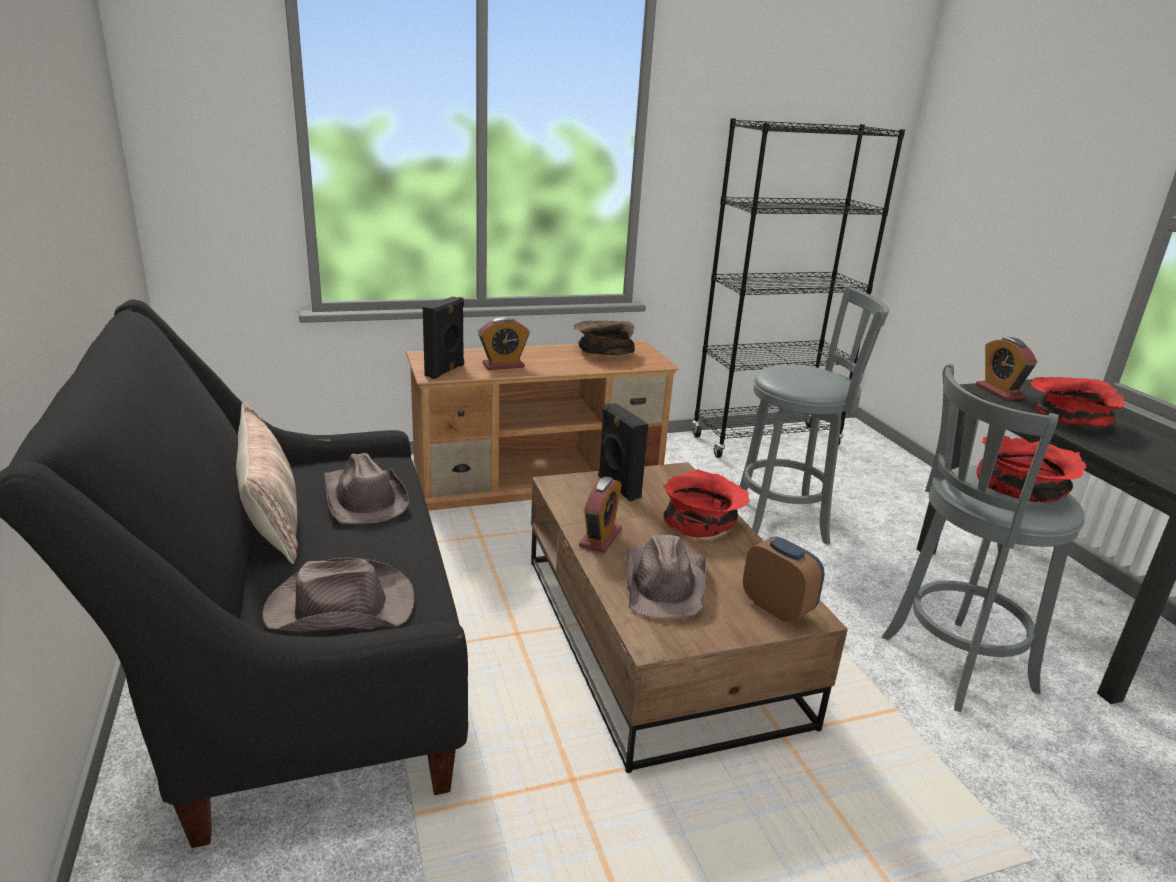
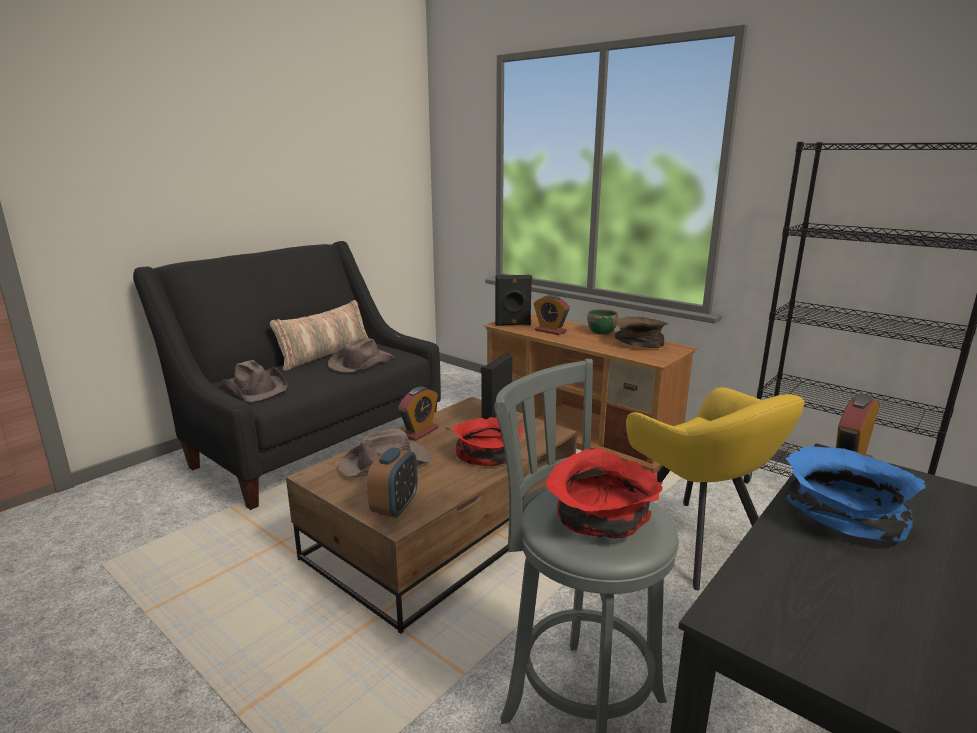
camera: 60 degrees right, 5 degrees down
(545, 350) = (601, 332): none -> green bowl
(600, 538) = (419, 432): alarm clock -> alarm clock turned 45 degrees counterclockwise
(786, 520) = (697, 544): grey stool -> yellow armchair
(1067, 420) = (839, 515): red bowl -> blue bowl

